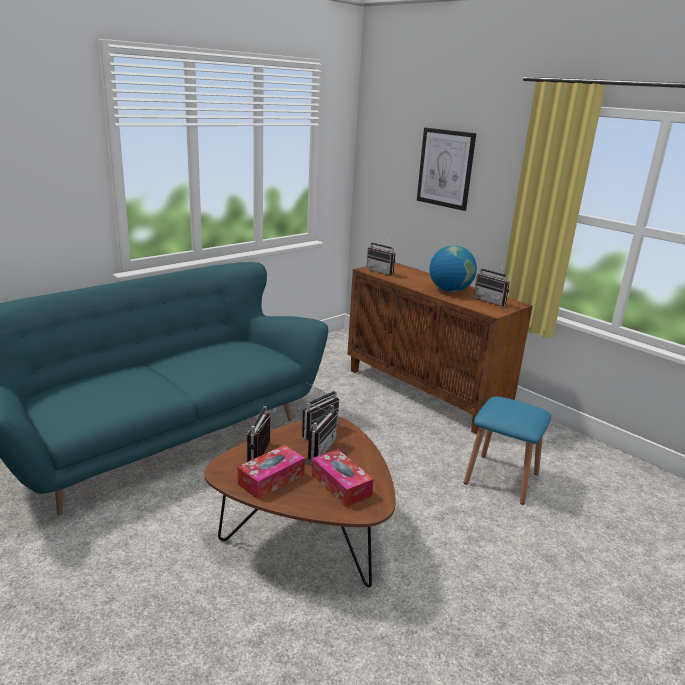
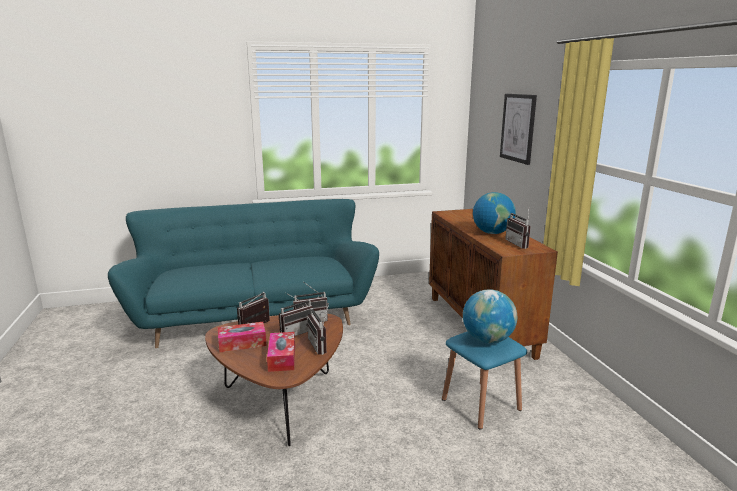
camera: 30 degrees right, 5 degrees down
(382, 271) = (453, 215): radio -> radio (321, 345)
(518, 411) = (487, 339): none -> globe

